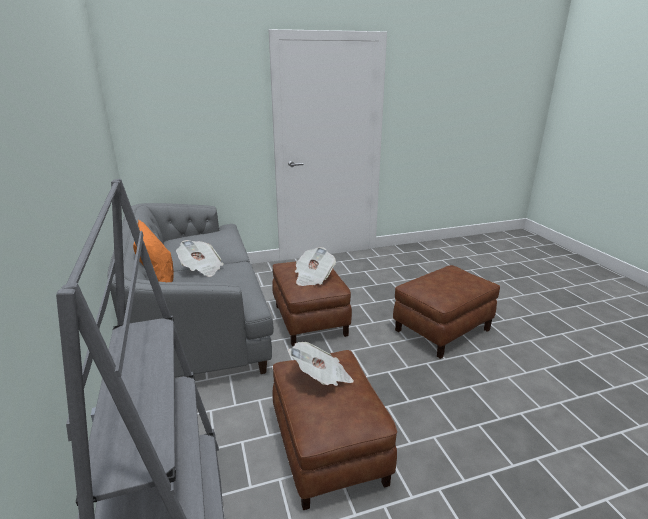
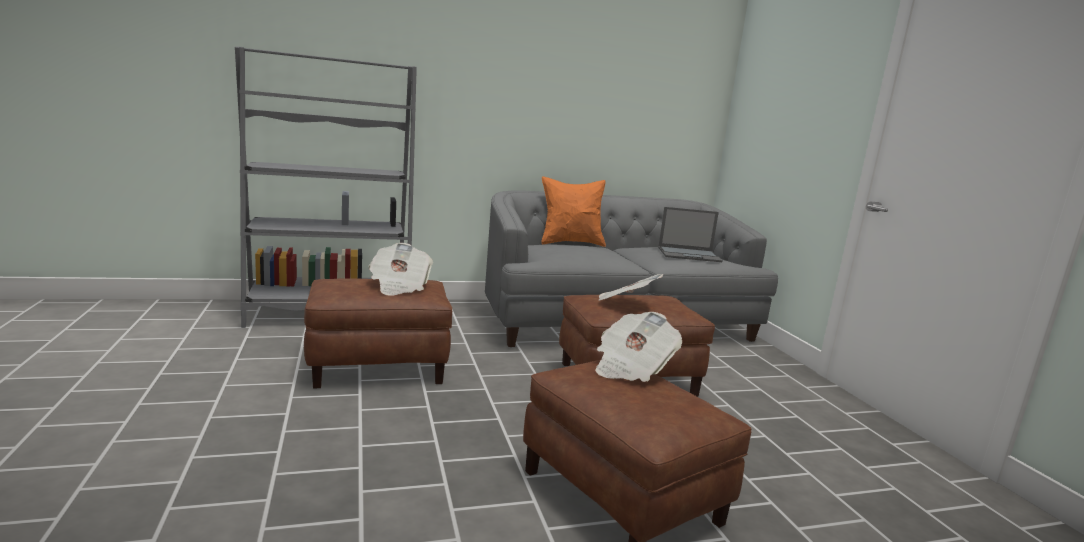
camera: 90 degrees right, 10 degrees down
(201, 268) = (605, 248): newspaper -> newspaper (631, 368)
(213, 240) = (689, 254): none -> laptop

